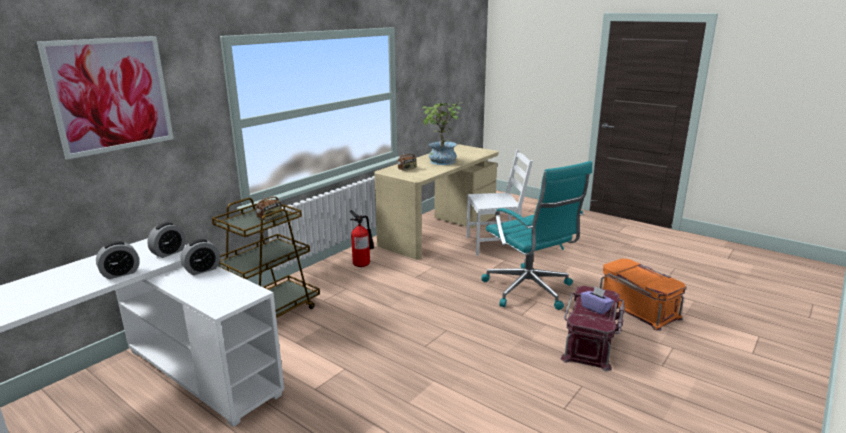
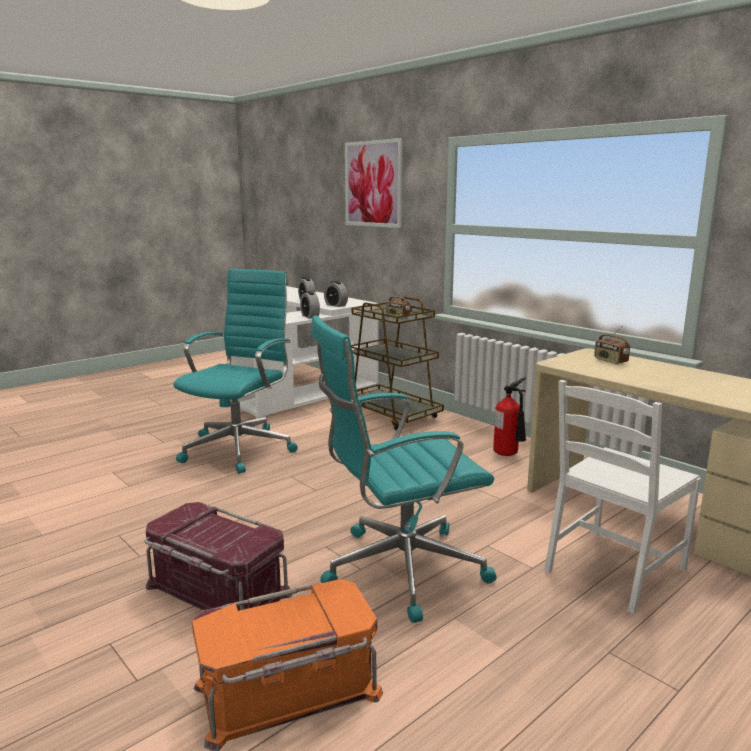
camera: 100 degrees right, 5 degrees down
(367, 389) = (241, 448): none -> turquoise office chair
(441, 162) = (670, 380): potted plant -> none
(495, 244) = (613, 570): white chair -> white chair turned 45 degrees clockwise
(595, 308) = (210, 531): purple tissue box -> none

